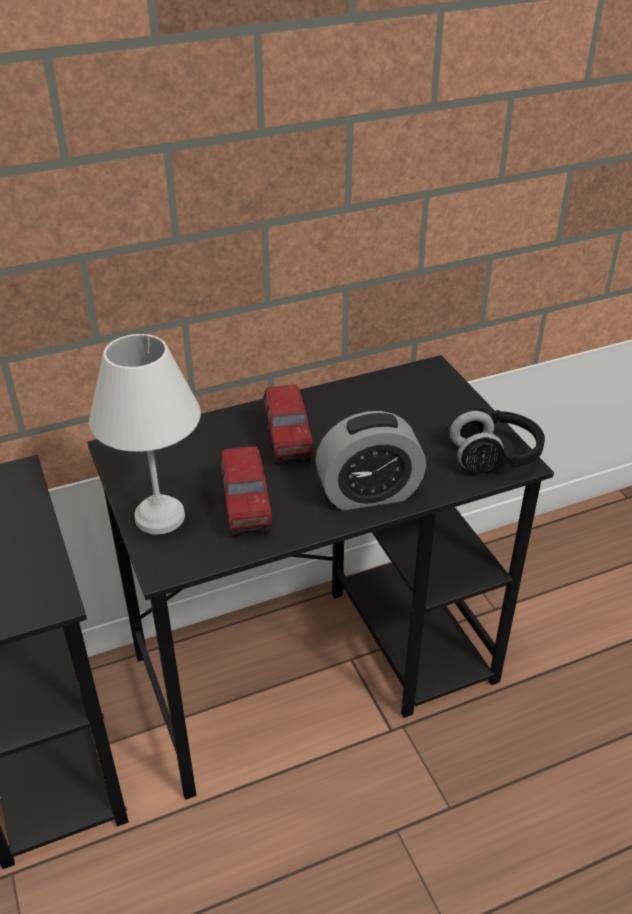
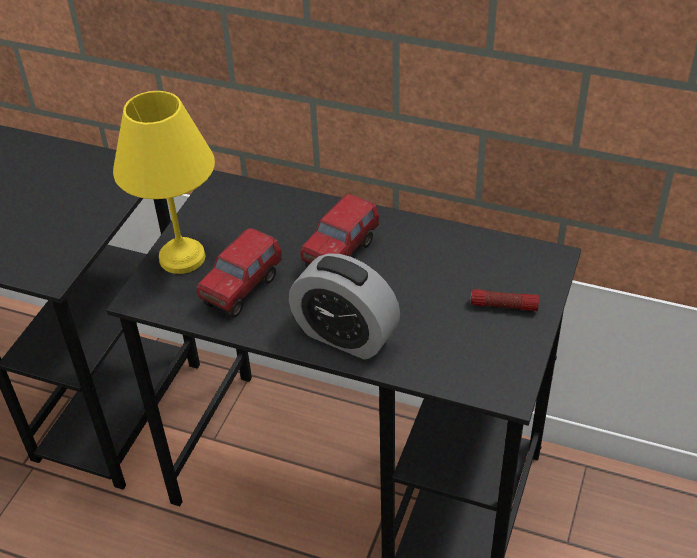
camera: 45 degrees right, 5 degrees up
(157, 517) = (180, 257): white table lamp -> yellow table lamp
(445, 414) = (504, 306): none -> flashlight
(494, 457) = (492, 371): black headphones -> none

